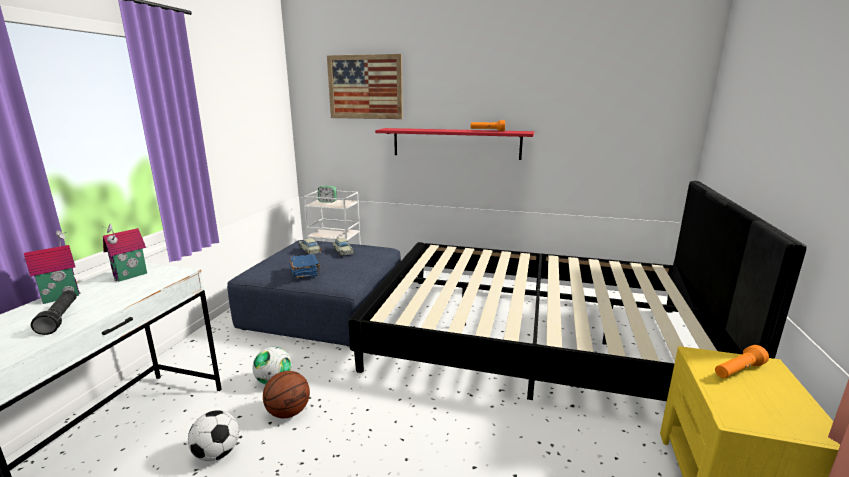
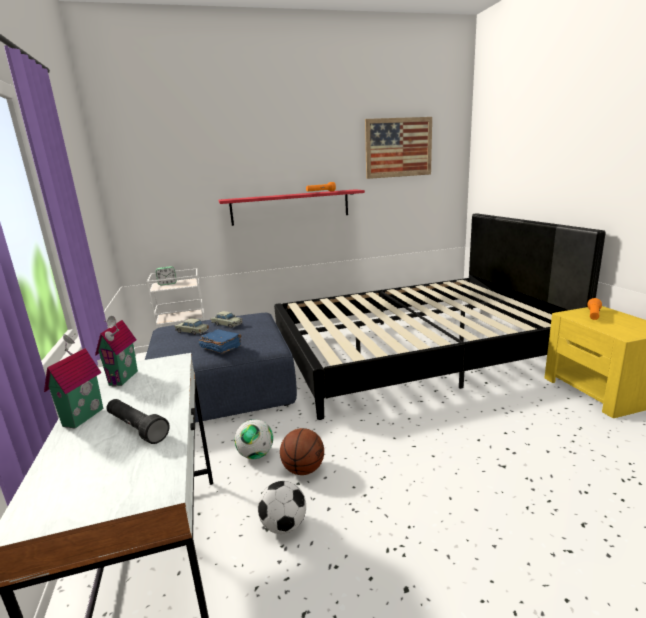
camera: 30 degrees left, 0 degrees up
(365, 87) = (192, 159): picture -> picture (398, 147)

